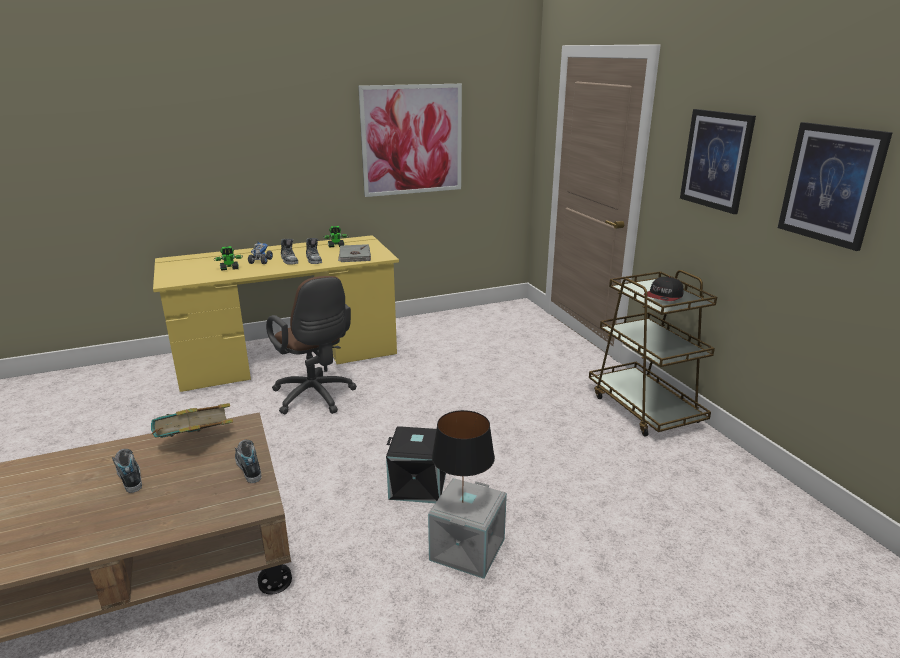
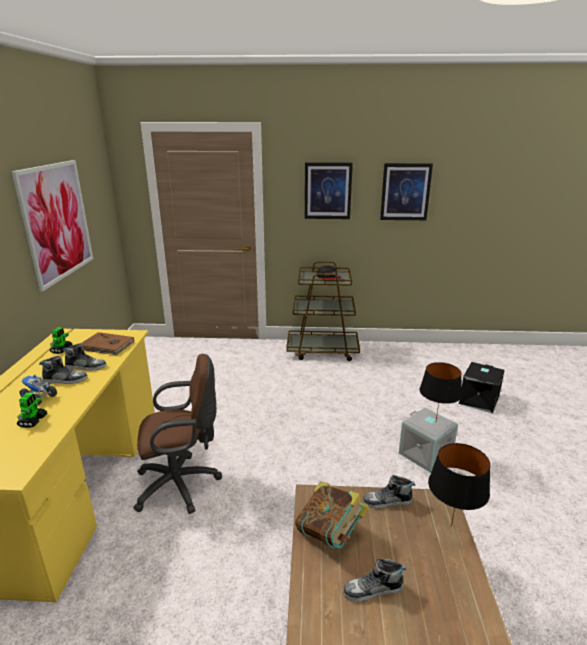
camera: 65 degrees left, 0 degrees up
(220, 515) = (451, 526): none -> black table lamp
(354, 255) = (107, 346): grey book -> brown book
(418, 484) = (350, 456): black storage box -> black storage box (478, 400)

